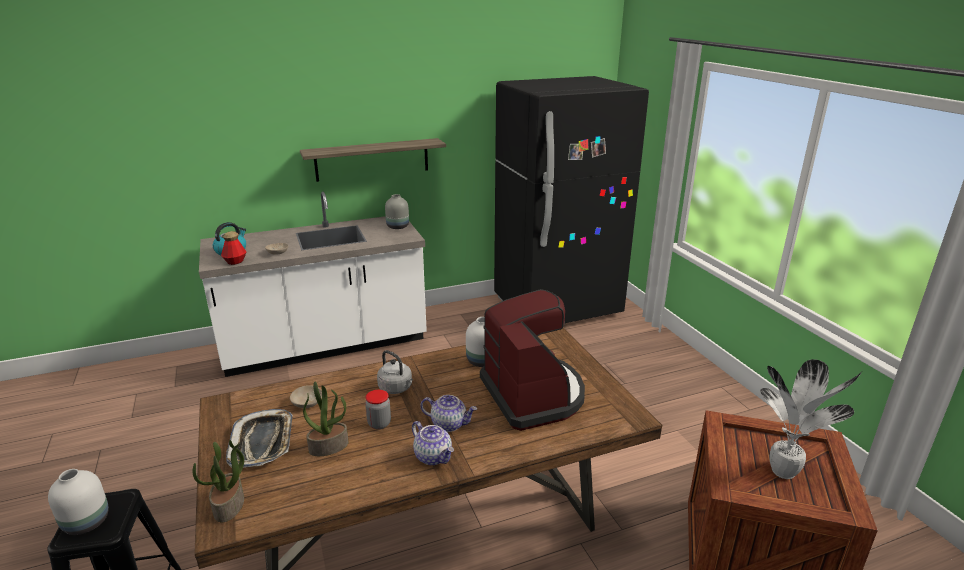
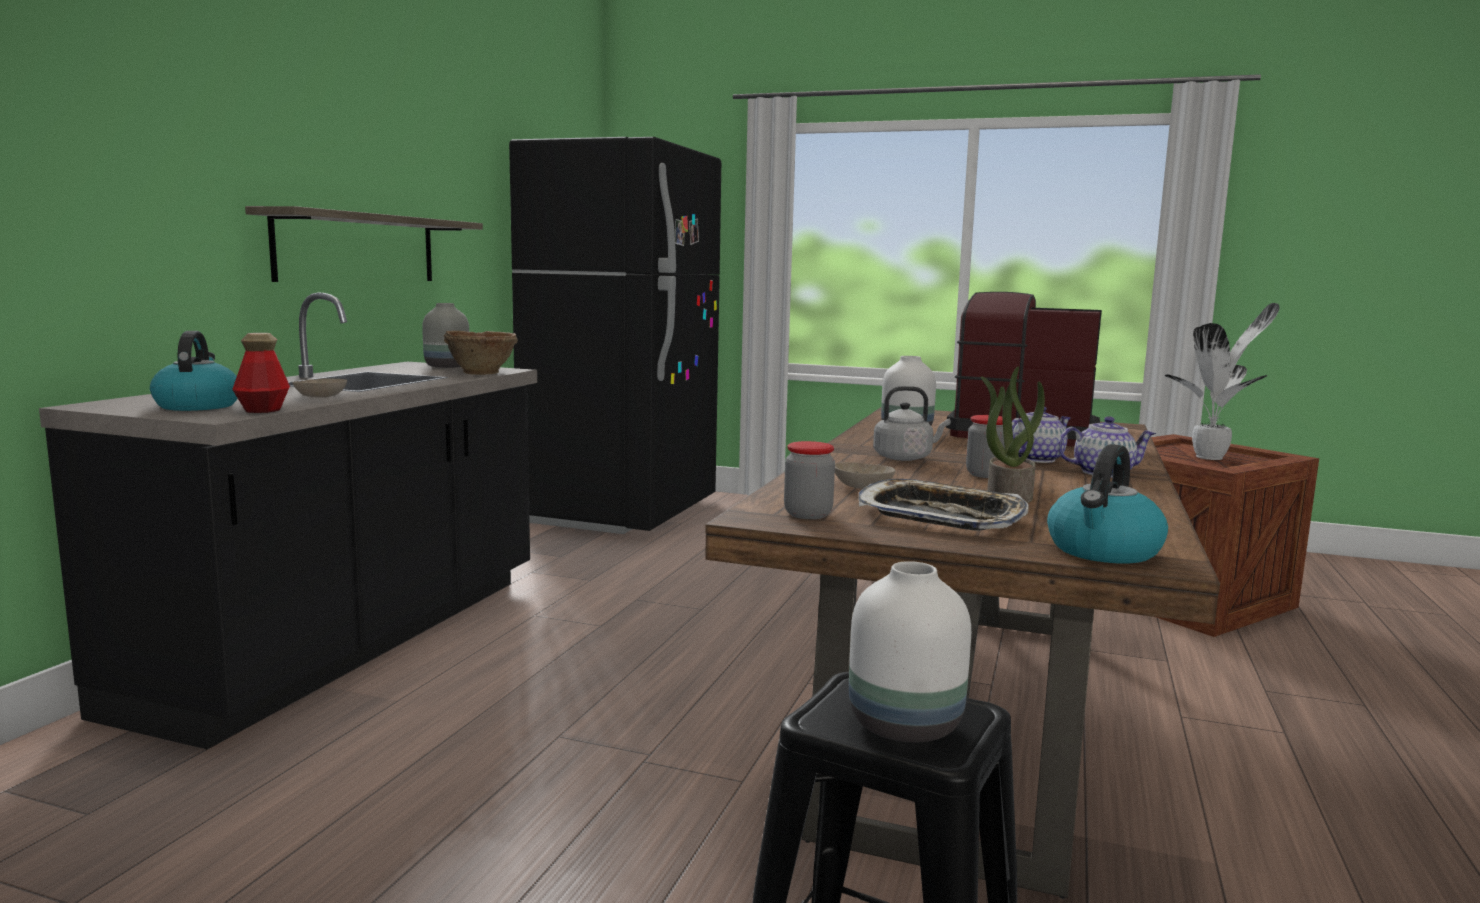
camera: 50 degrees left, 15 degrees down
(229, 505) = (1103, 551): potted plant -> kettle
(235, 411) = (808, 514): none -> jar
(326, 345) = (350, 641): white counter -> black counter
(391, 239) = (482, 373): none -> brown bowl

